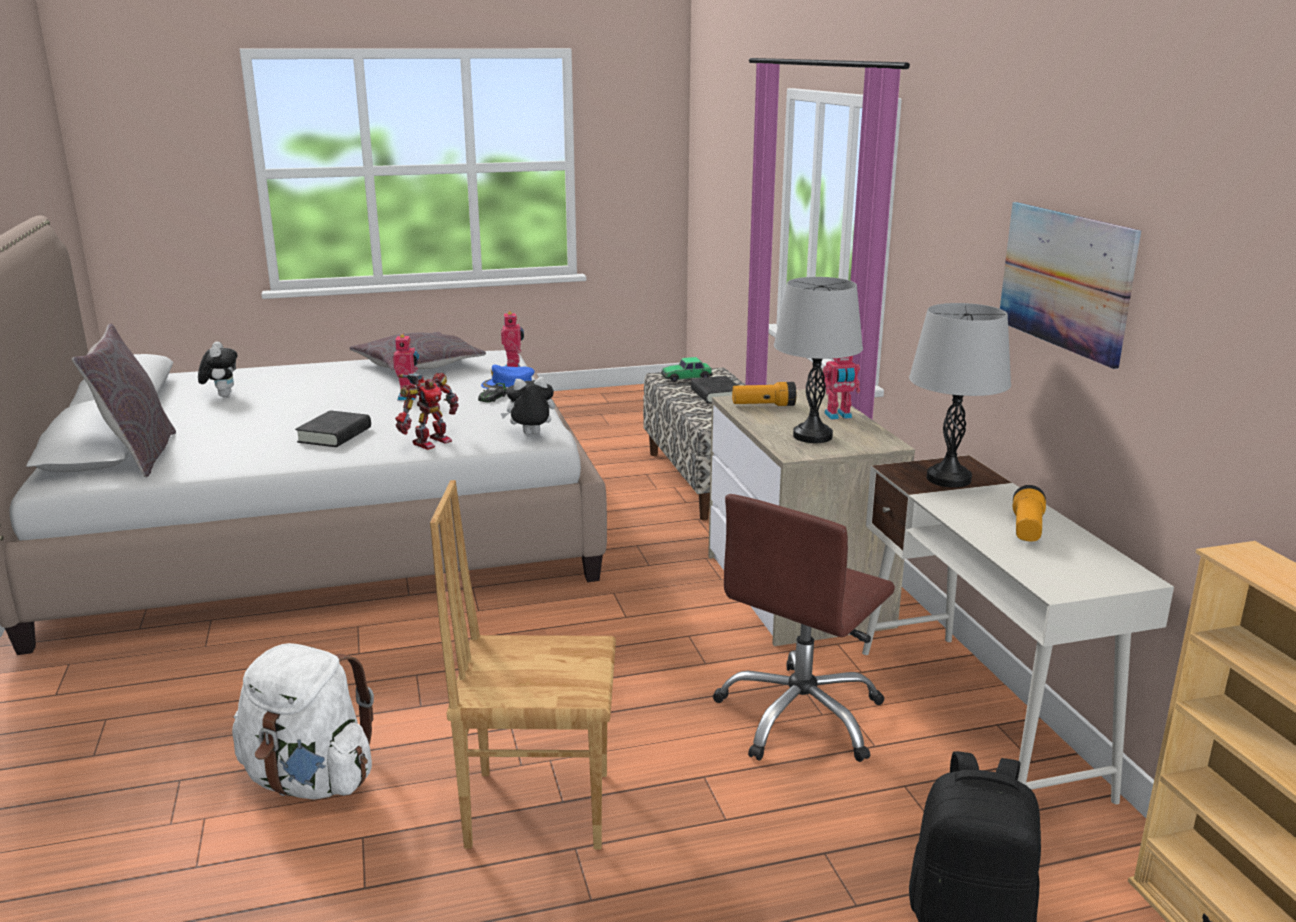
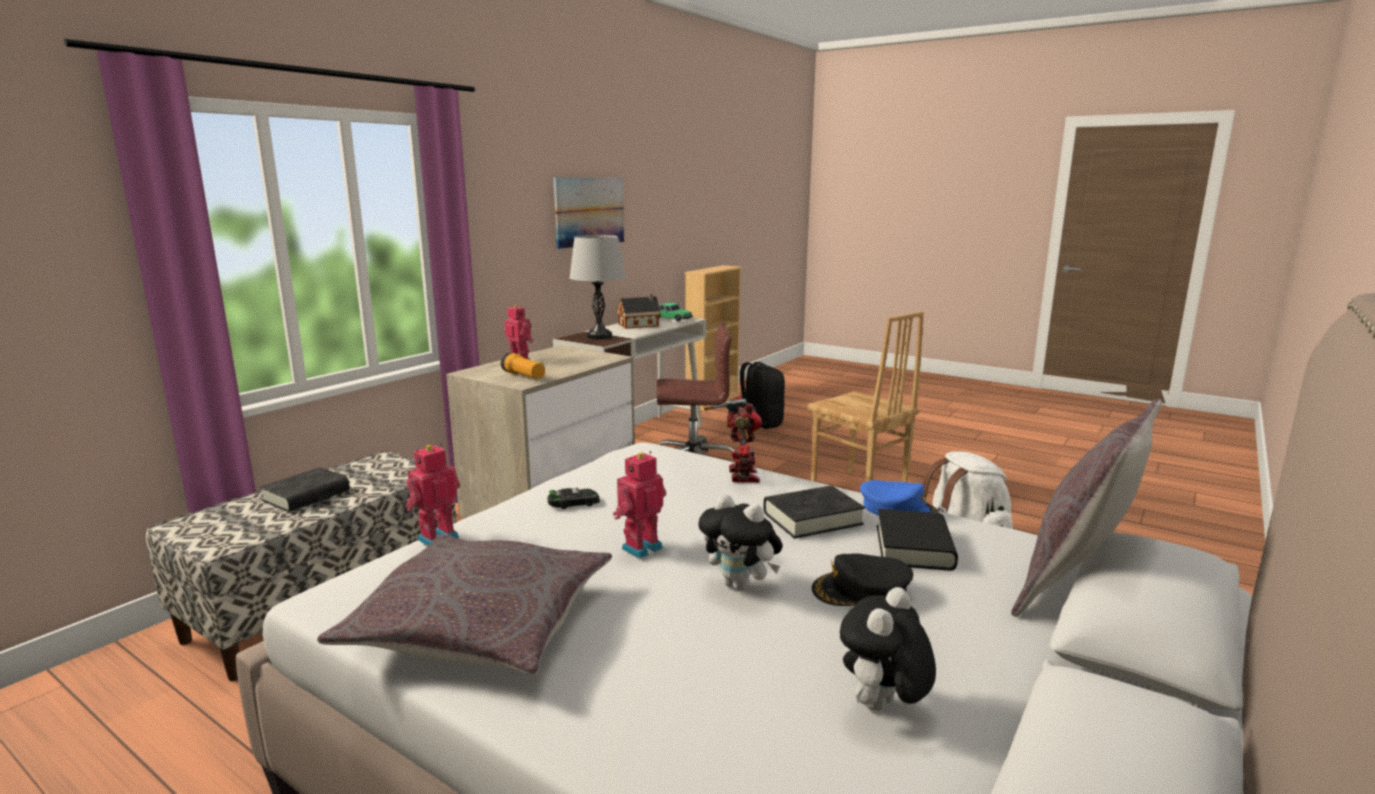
camera: 130 degrees left, 5 degrees down
(252, 443) = (914, 547): none -> black book
(264, 417) = (861, 591): none -> black cap
(430, 442) = (740, 475): toy robot -> toy robot turned 90 degrees clockwise
(508, 384) = (507, 518): blue cap -> blue cap (898, 508)
(530, 435) = (653, 451): plush toy -> plush toy (741, 586)
(686, 377) = (224, 531): toy car -> toy car (672, 318)
(812, 436) = (574, 359): grey table lamp -> none
(1027, 528) = (640, 325): flashlight -> toy house

